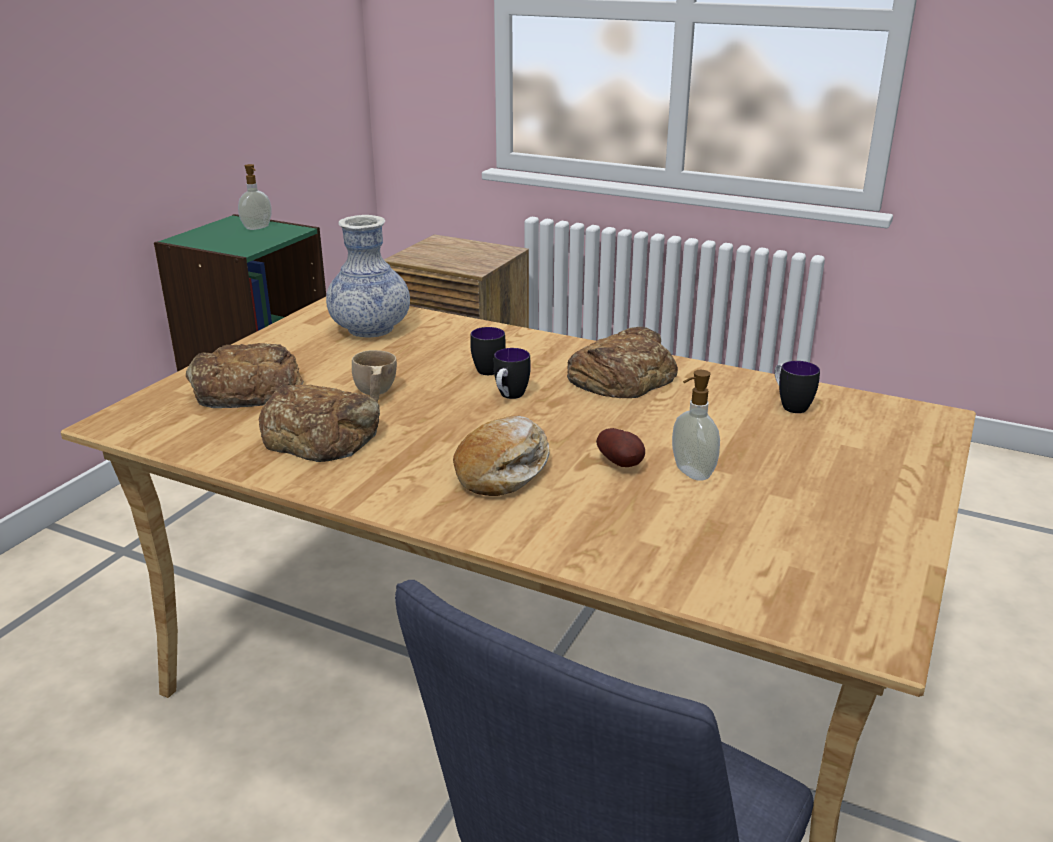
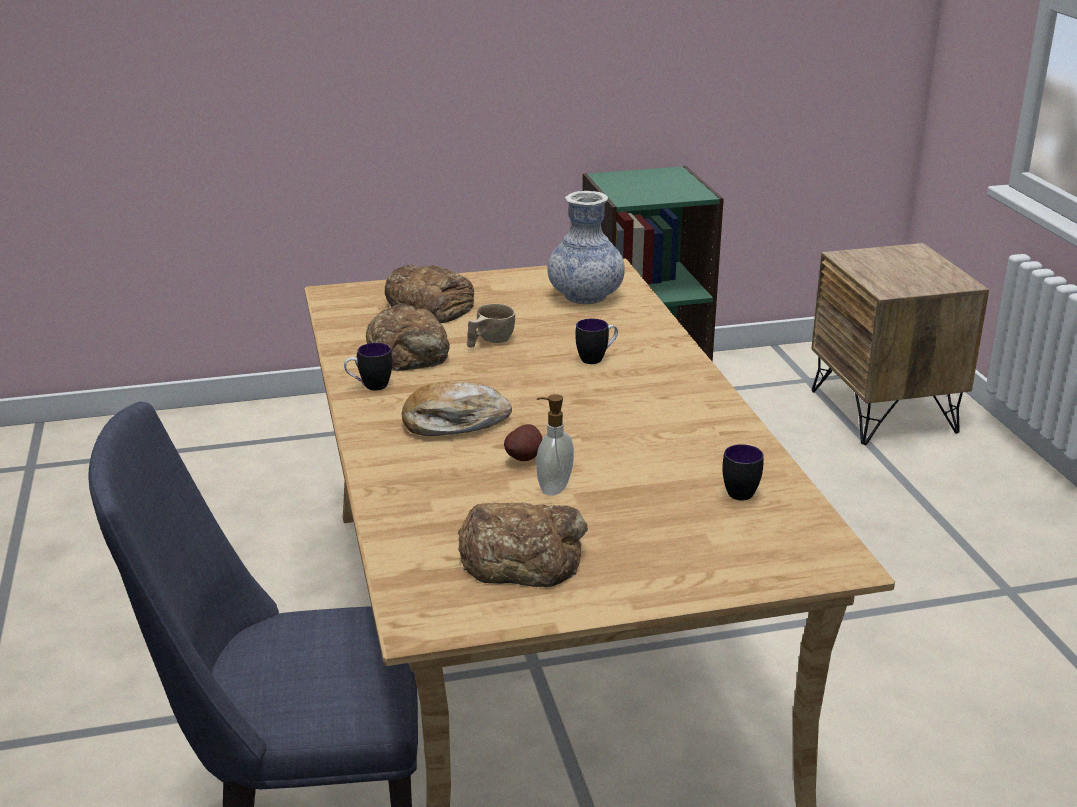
camera: 50 degrees right, 0 degrees up
(257, 228) = (675, 184): soap dispenser -> none
(509, 397) = (562, 383): mug -> mug (369, 387)
(622, 376) = (672, 408): bread -> bread (522, 555)

